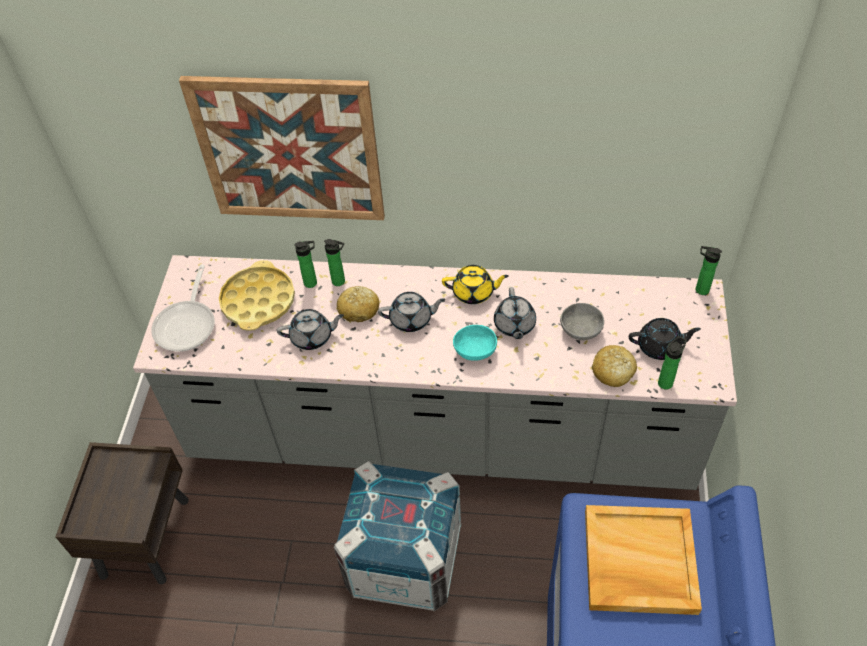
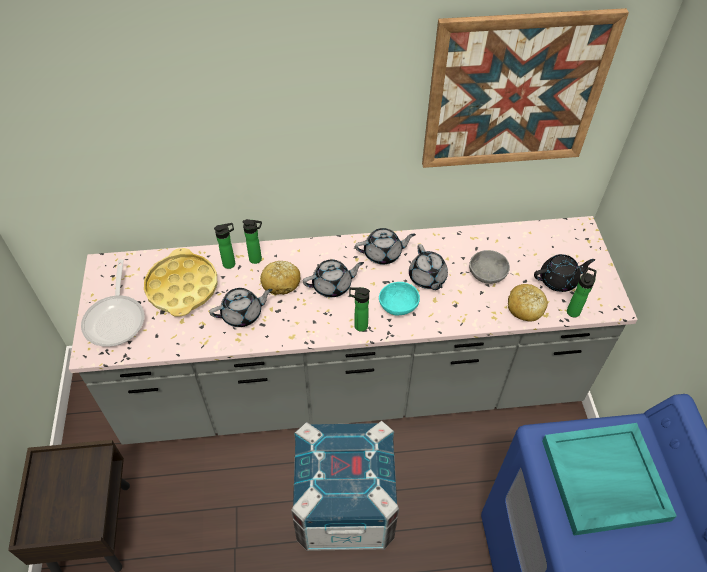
camera: 15 degrees left, 0 degrees up
(289, 150) = (203, 136): picture -> picture (515, 92)
(474, 292) = (383, 254): yellow teapot -> grey teapot
(638, 562) = (603, 480): beige tray -> turquoise tray
(699, 289) = (577, 226): bottle -> bottle (358, 326)

